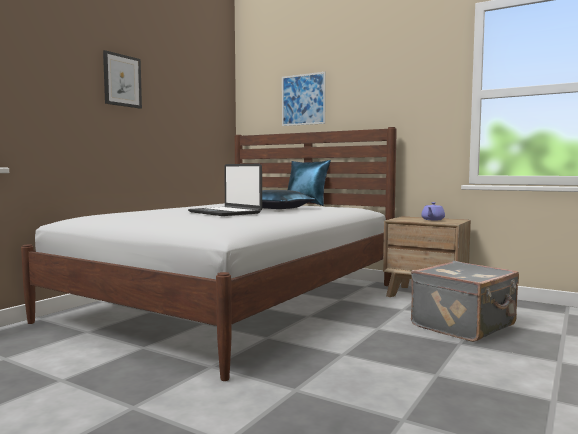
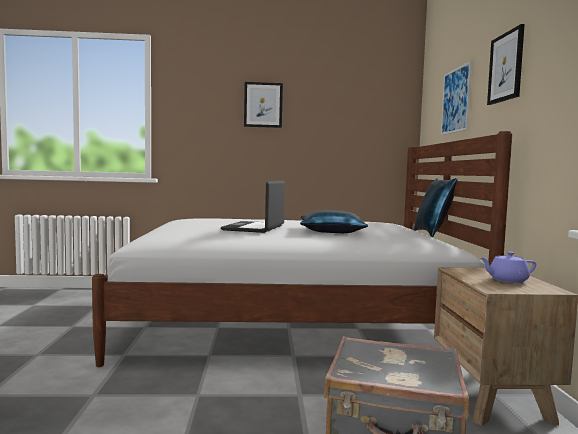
camera: 55 degrees right, 0 degrees up
(374, 83) = (506, 67): none -> picture

